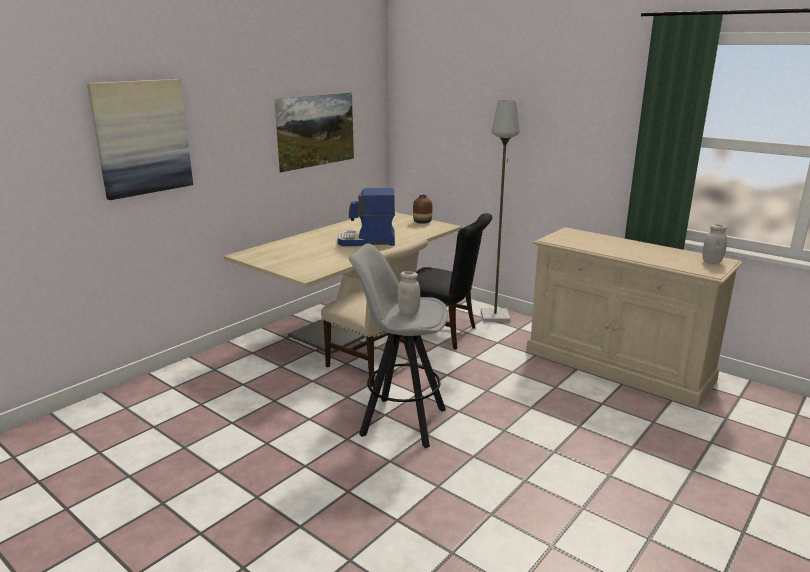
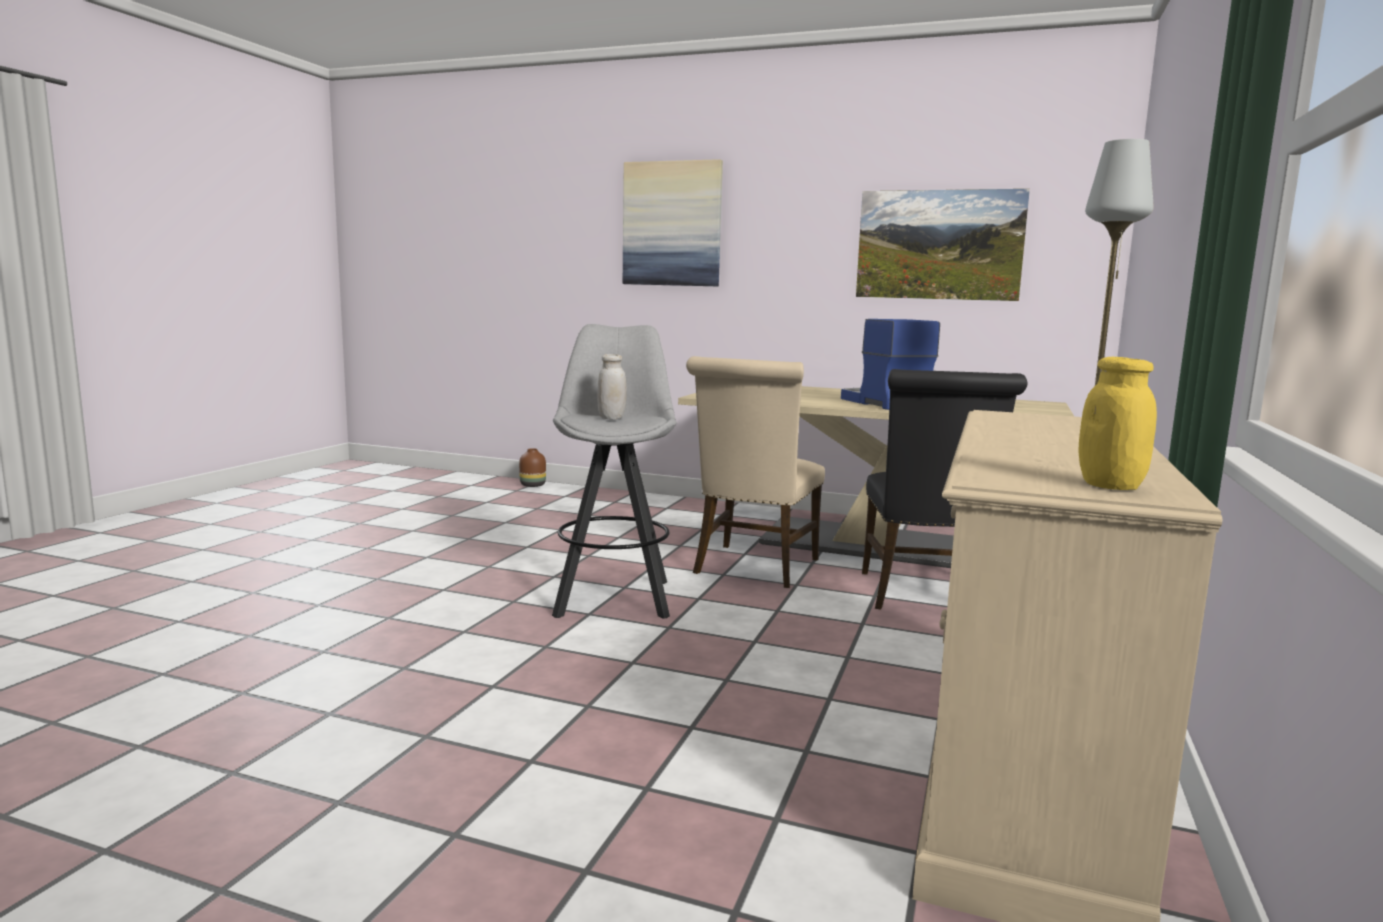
camera: 70 degrees right, 10 degrees down
(422, 222) = (1045, 413): brown vase -> brown vase (533, 485)
(711, 262) = (1110, 486): white jar -> yellow jar

